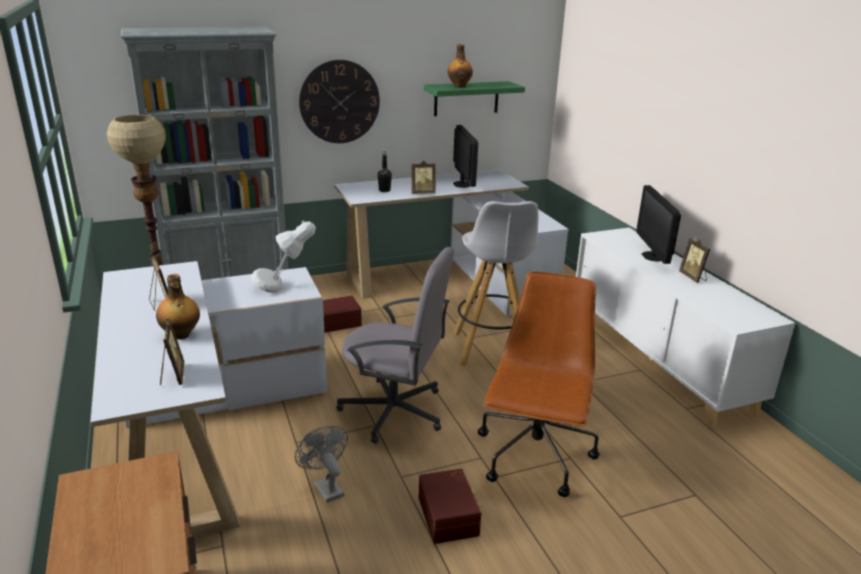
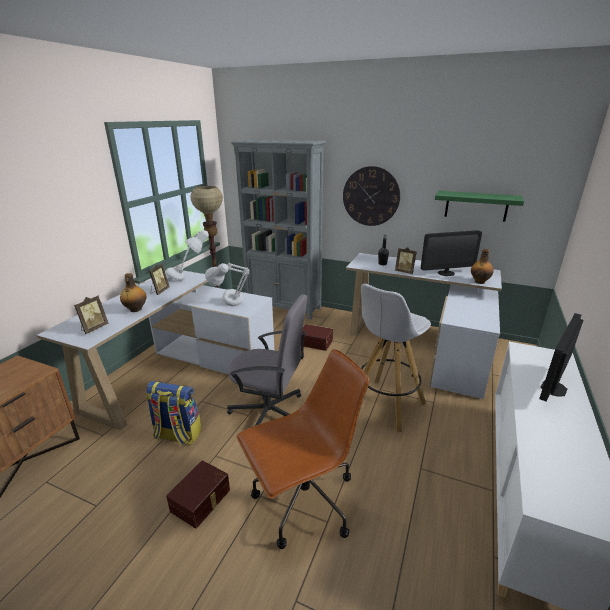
camera: 45 degrees right, 0 degrees up
(181, 278) = (190, 282): none -> grey table lamp
(325, 487) = (177, 435): grey fan -> backpack
(395, 411) = (269, 413): grey office chair -> grey office chair turned 45 degrees counterclockwise
(459, 86) = (462, 194): bottle -> bottle (480, 281)
(462, 184) = (446, 273): monitor -> monitor turned 45 degrees clockwise
(693, 277) = (569, 428): picture frame -> none

